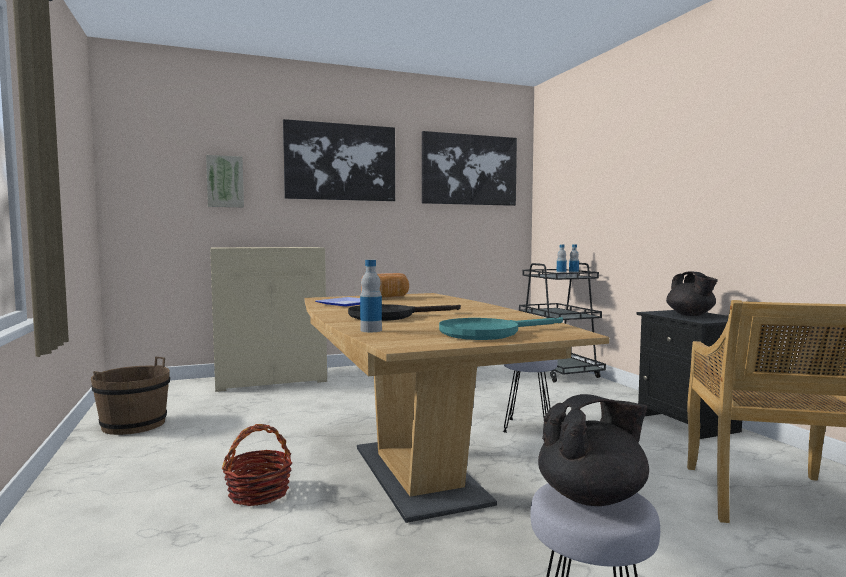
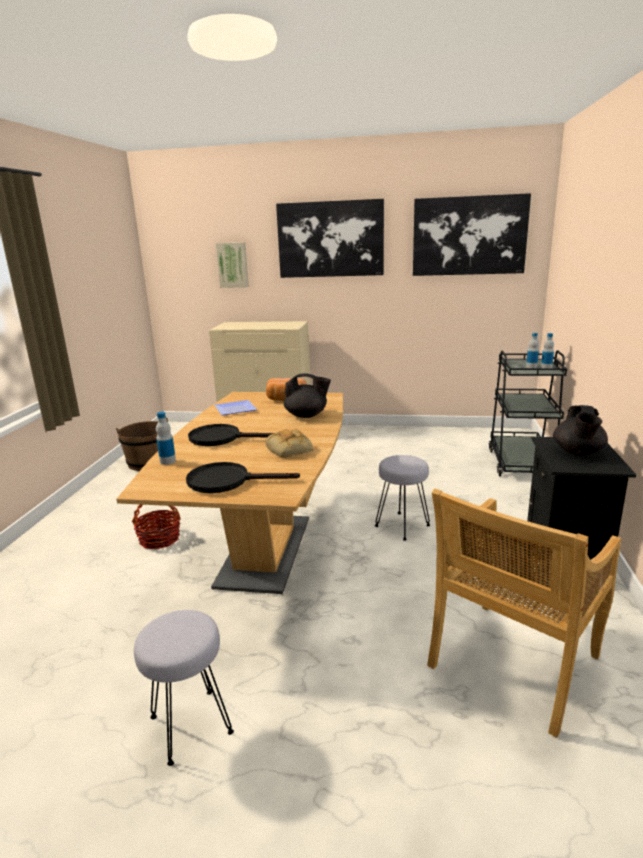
camera: 30 degrees right, 15 degrees up
(488, 333) = (227, 481): turquoise frying pan -> black frying pan
(490, 315) = (290, 449): none -> bread
(593, 497) = (177, 631): black teapot -> black teapot (307, 415)

